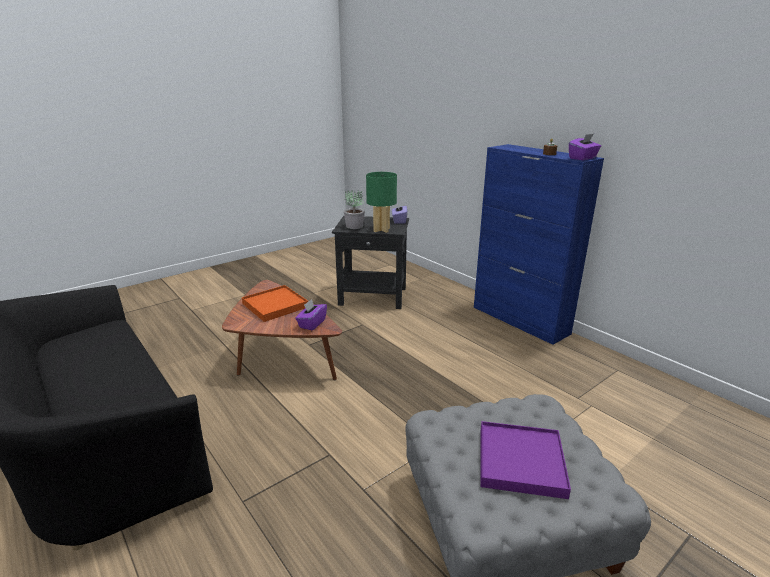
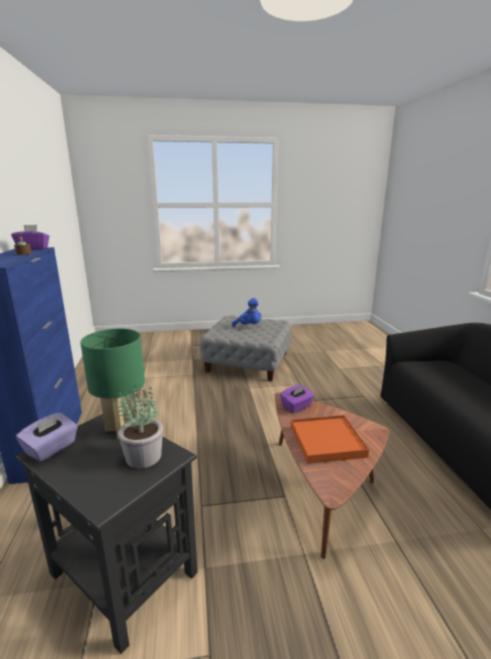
camera: 150 degrees left, 5 degrees down
(520, 461) = (249, 326): purple tray -> blue plush toy

